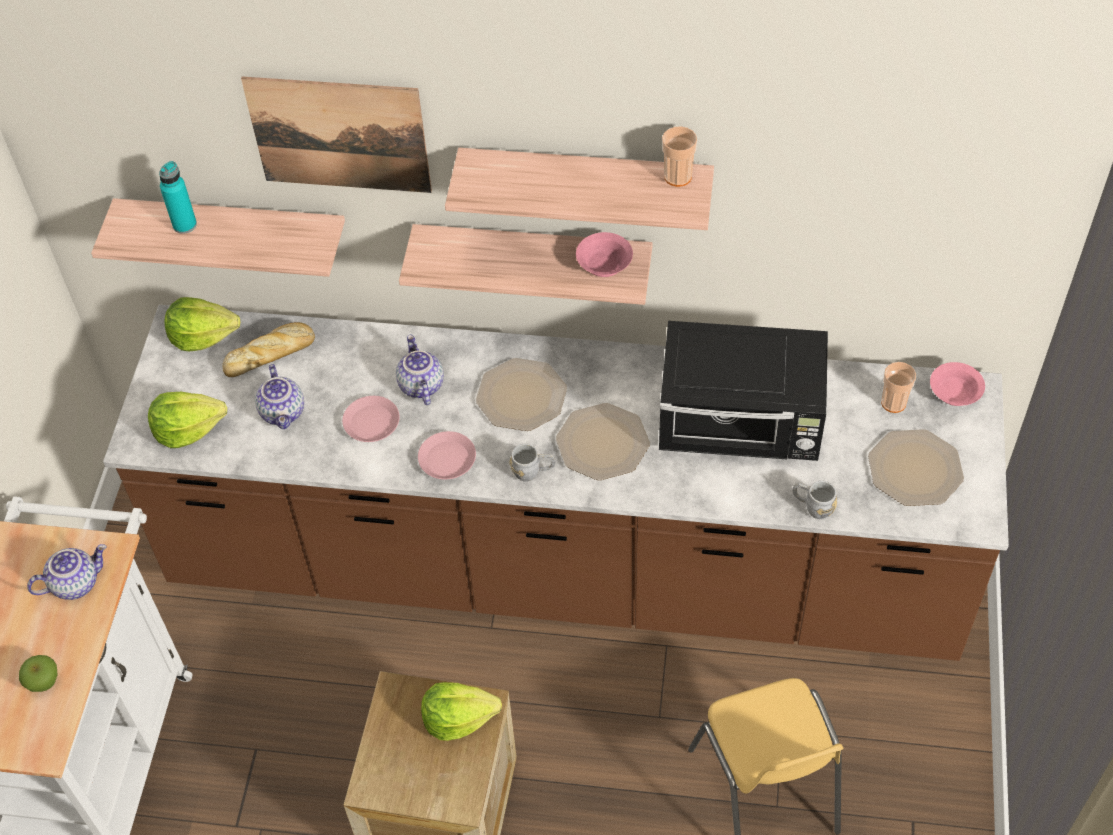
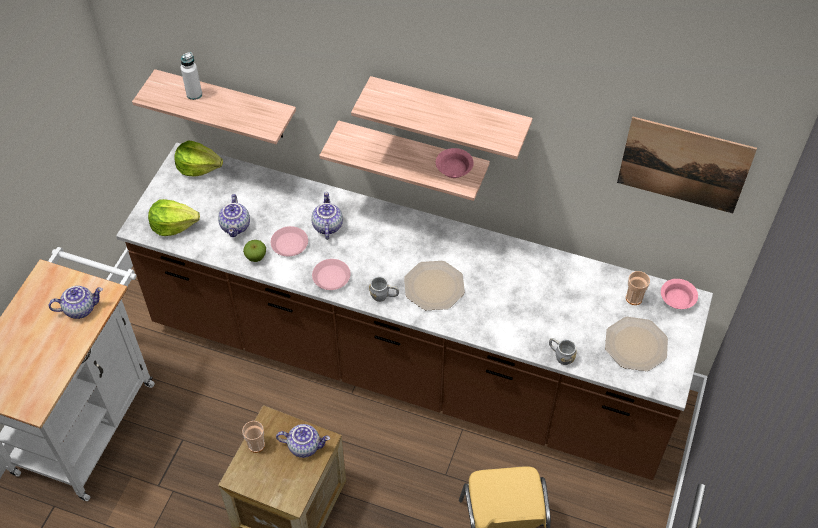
camera: 10 degrees right, 0 degrees up
(44, 682) = (45, 367): apple -> apple (256, 257)
(184, 225) = (194, 94): turquoise bottle -> white bottle
(271, 354) = (238, 187): bread -> none
(339, 135) = (296, 54): picture -> picture (684, 165)
(458, 718) = (304, 445): lettuce -> teapot
(521, 397) = (389, 246): plate -> none
(678, 176) = (506, 121): cup -> cup (256, 445)
(741, 425) = (528, 293): black microwave -> none

